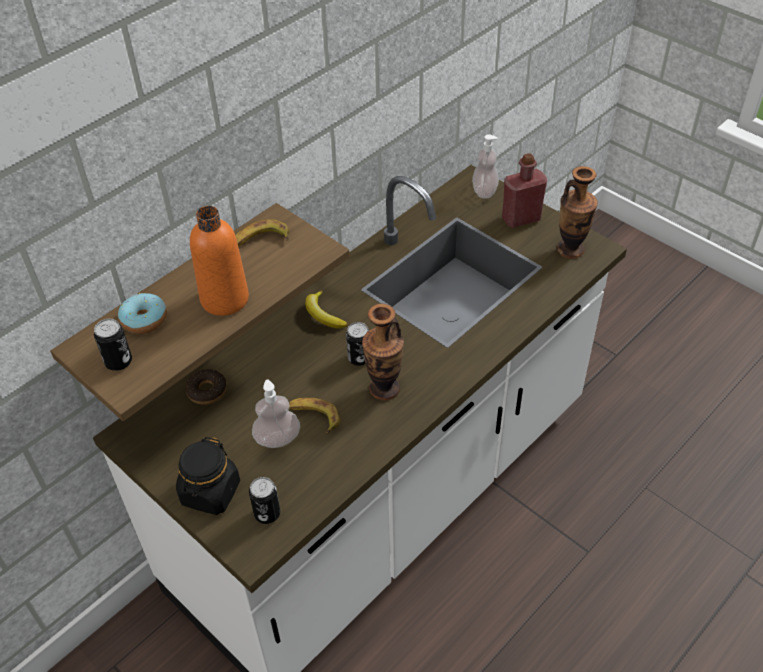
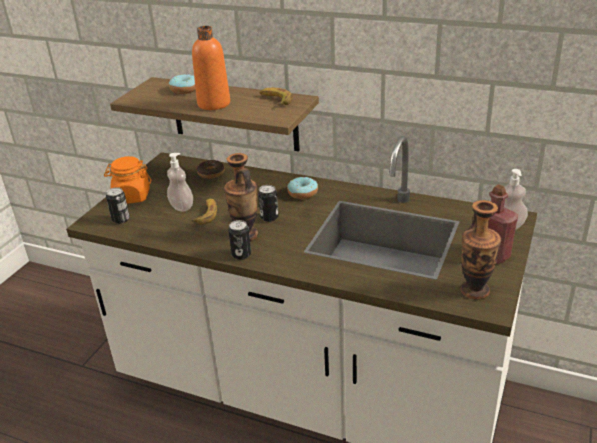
camera: 70 degrees right, 15 degrees down
(118, 361) = (148, 92): can -> can (241, 255)
(210, 492) = (132, 196): black jar -> orange jar
(323, 315) = (302, 193): banana -> donut

